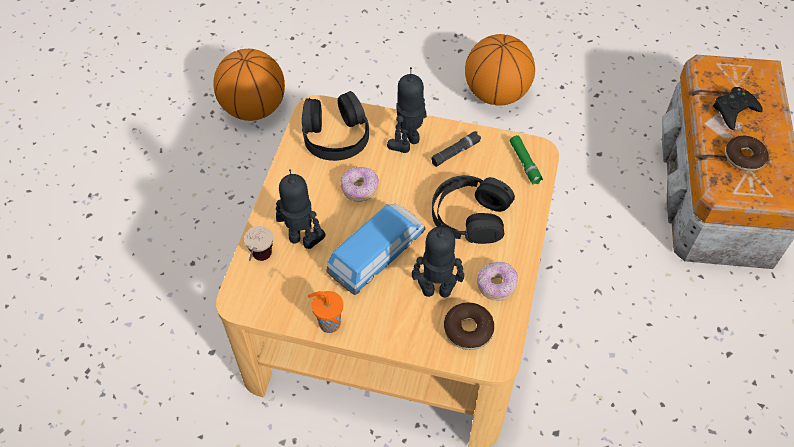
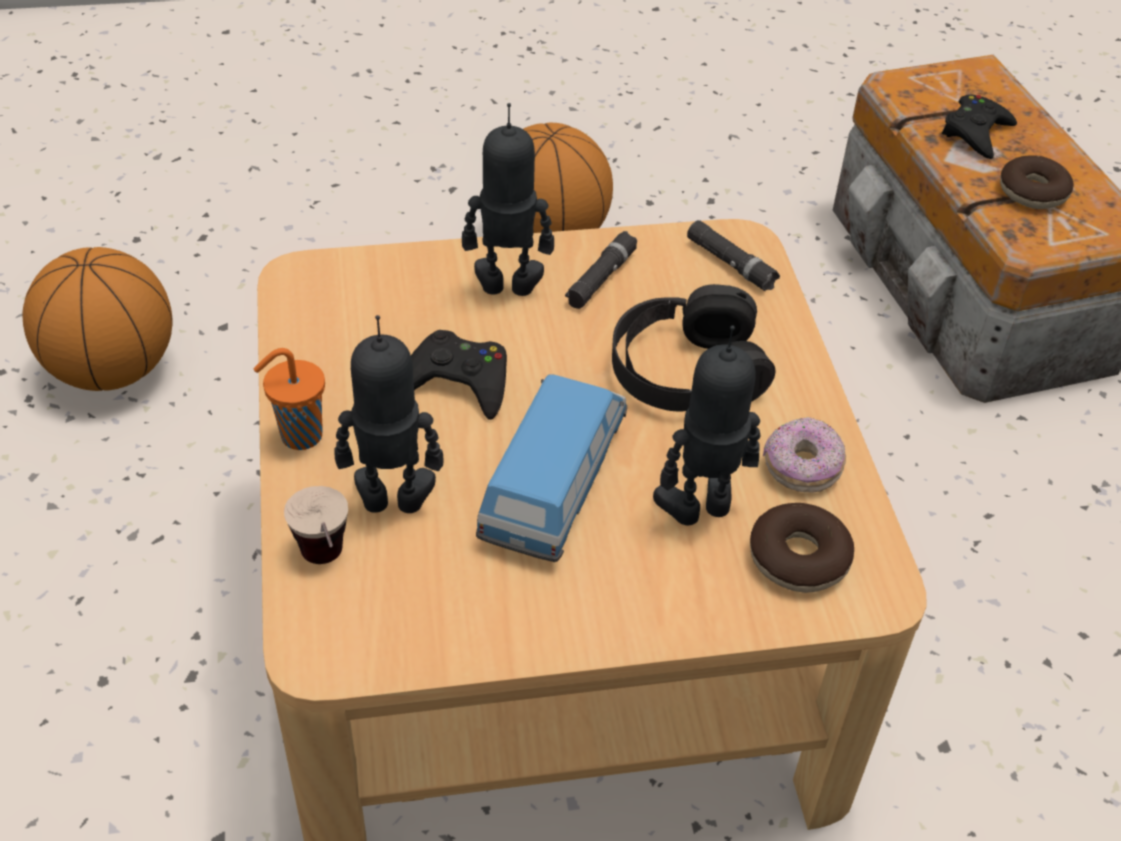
camera: 25 degrees left, 10 degrees down
(328, 323) = (527, 634): orange cup -> orange cup (298, 436)
(335, 135) = (362, 307): black headphones -> none
(359, 189) = (458, 382): donut -> black game controller
(408, 143) = (507, 286): toy robot -> toy robot turned 75 degrees clockwise
(525, 163) = (731, 264): green flashlight -> black flashlight

